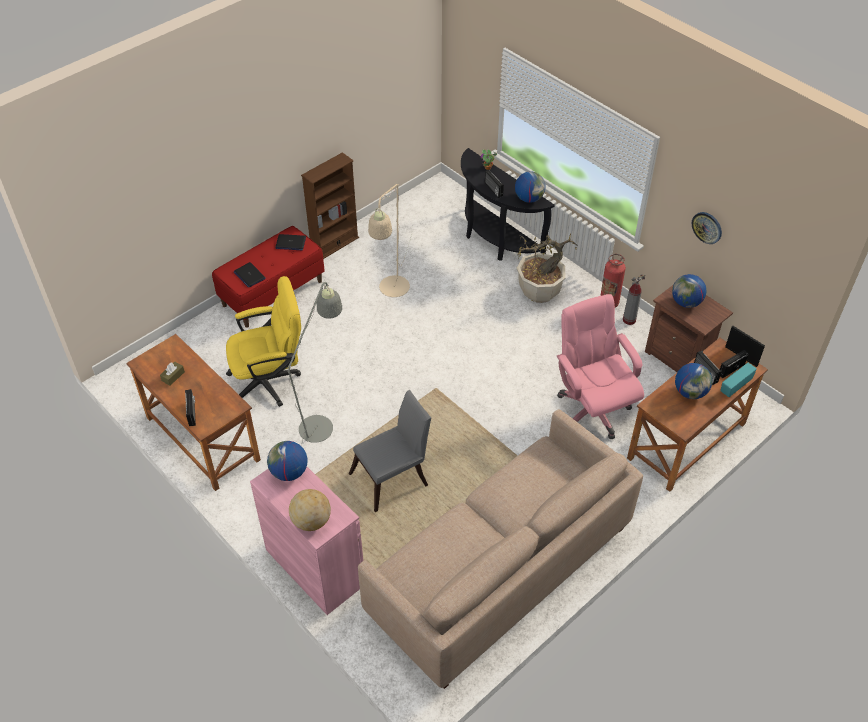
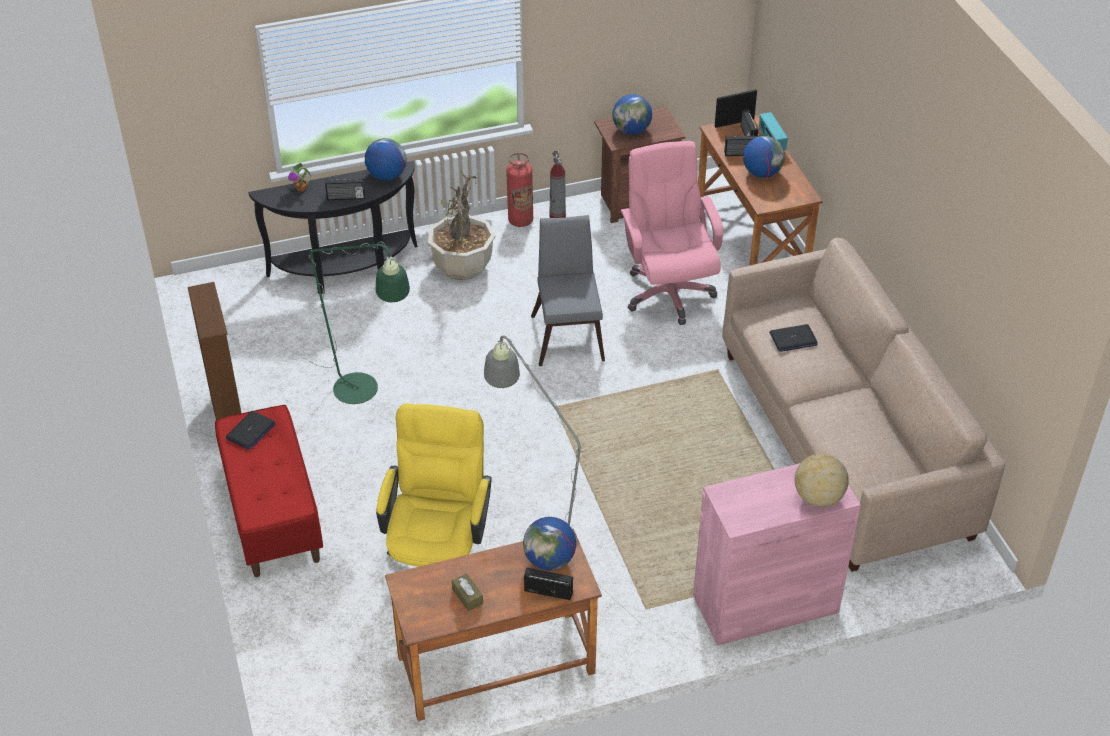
camera: 65 degrees left, 5 degrees down
(249, 275) = (282, 492): laptop -> laptop (793, 339)
(289, 472) = (735, 497): globe -> globe (549, 560)
(392, 292) = (365, 393): beige floor lamp -> green floor lamp
(393, 478) = (671, 490): grey chair -> grey chair (568, 334)
(592, 410) = (668, 293): pink office chair -> pink office chair turned 75 degrees clockwise
(707, 227) = (608, 39): wall clock -> none

